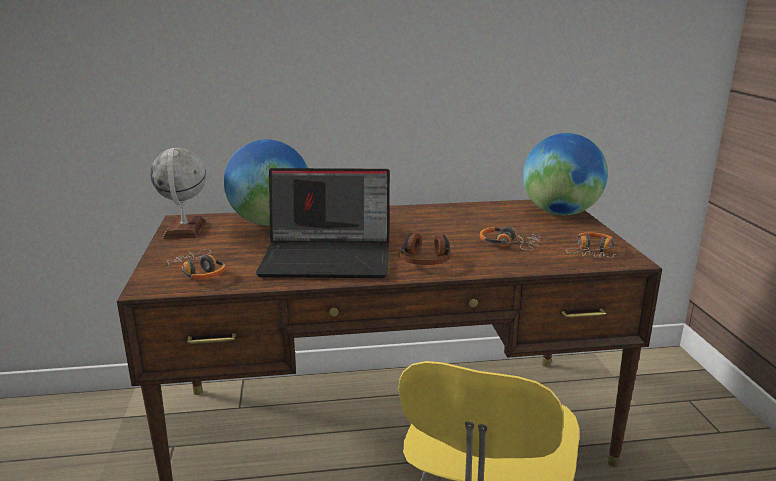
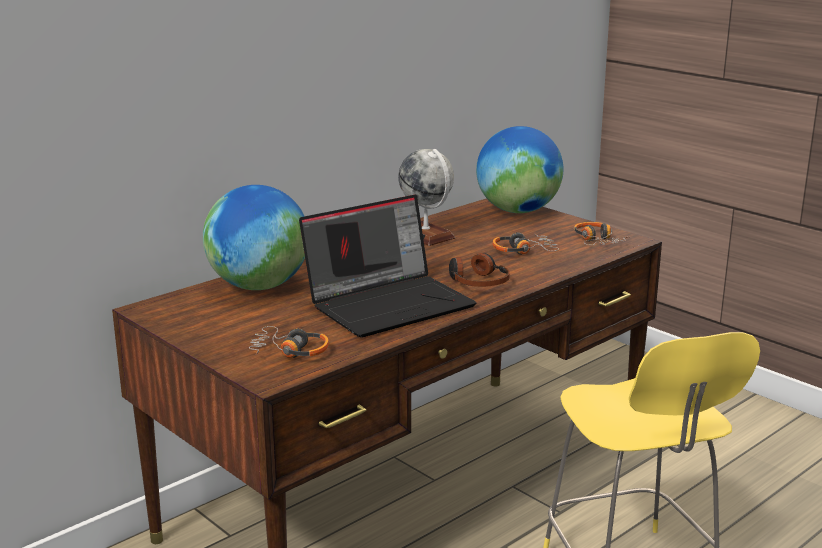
camera: 35 degrees left, 0 degrees up
(185, 229) = (176, 317): globe -> globe (426, 235)

